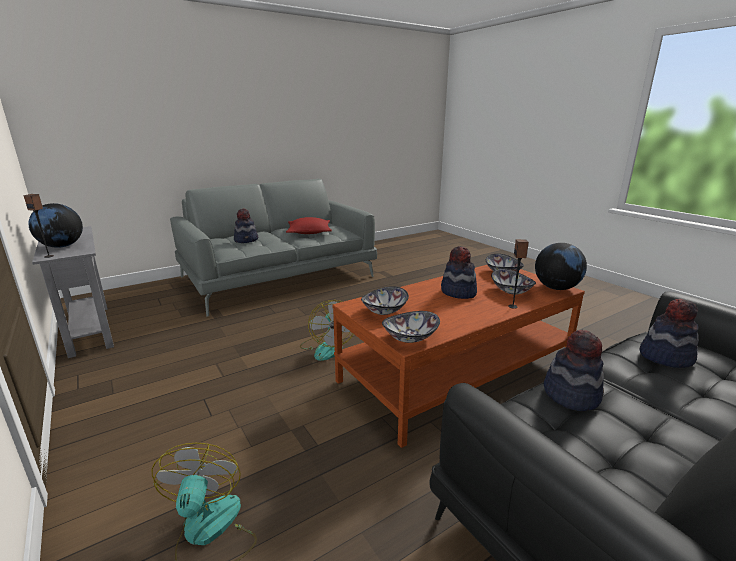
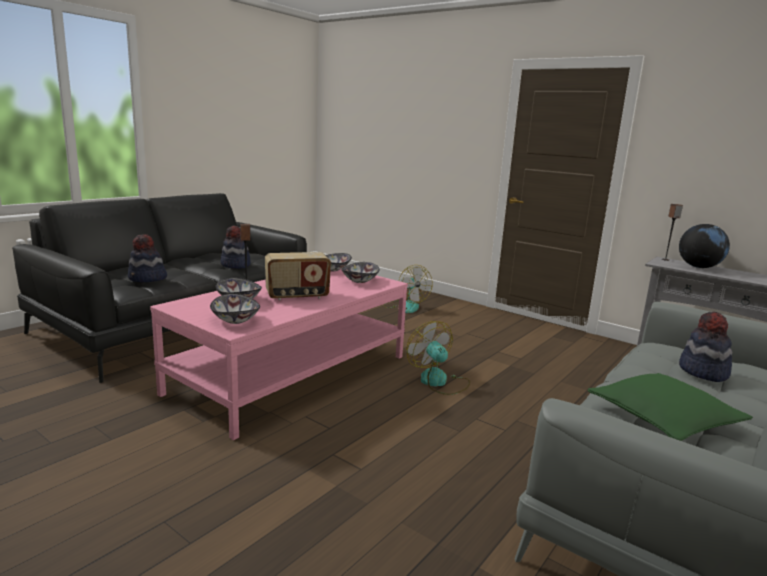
camera: 160 degrees right, 5 degrees down
(309, 232) = (663, 418): red pillow -> green pillow
(455, 372) = (292, 374): brown coffee table -> pink coffee table
(458, 292) = (297, 296): hat -> radio
(556, 288) = (182, 306): globe -> none

